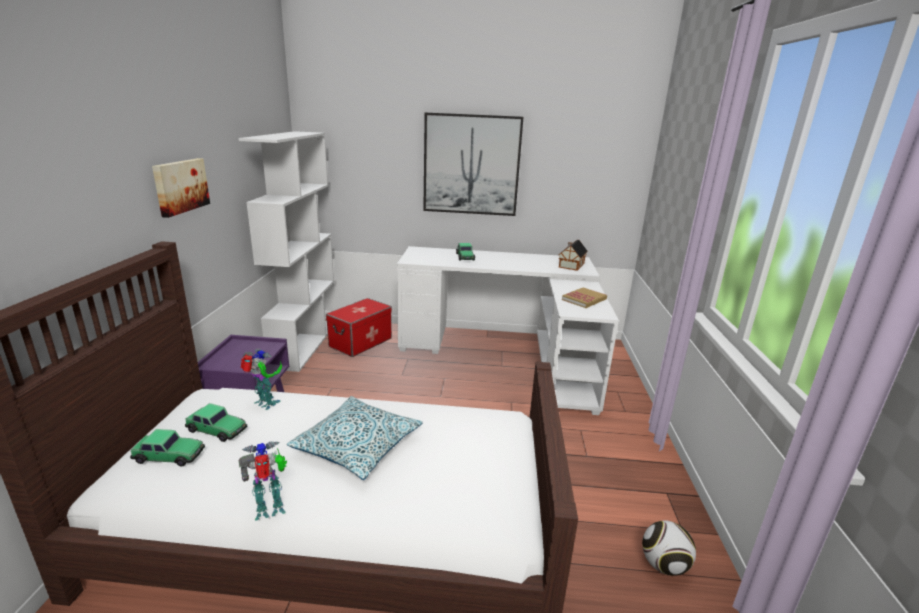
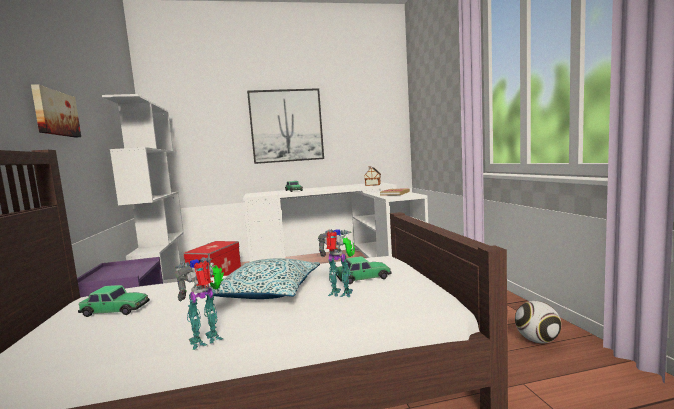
camera: 15 degrees left, 15 degrees down
(169, 455) = (67, 334): toy car -> toy car (363, 278)
(265, 404) = (160, 289): toy robot -> toy robot (341, 294)

